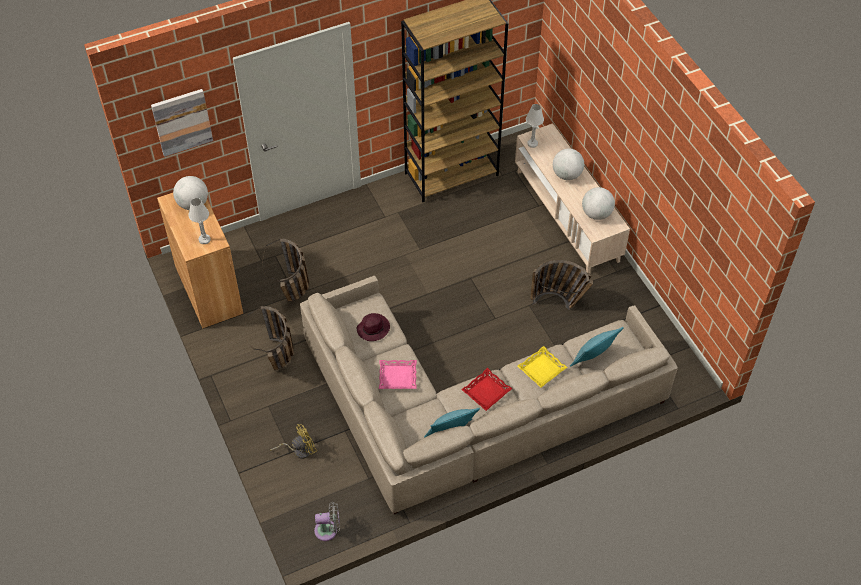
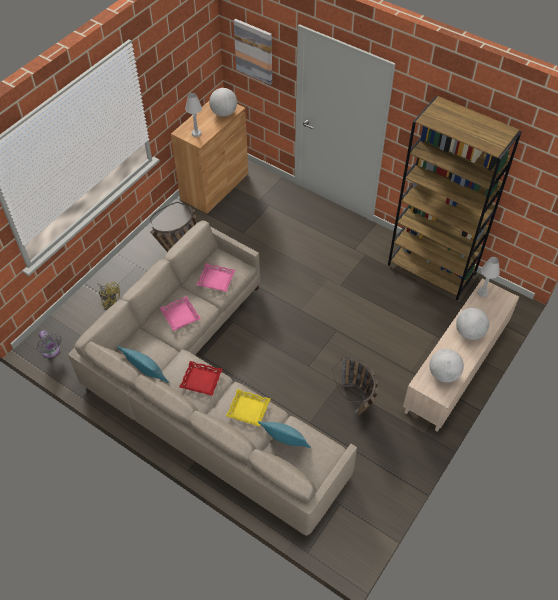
camera: 60 degrees right, 0 degrees up
(294, 293) = (244, 232): basket -> none
(373, 328) = (216, 279): purple hat -> pink tray

